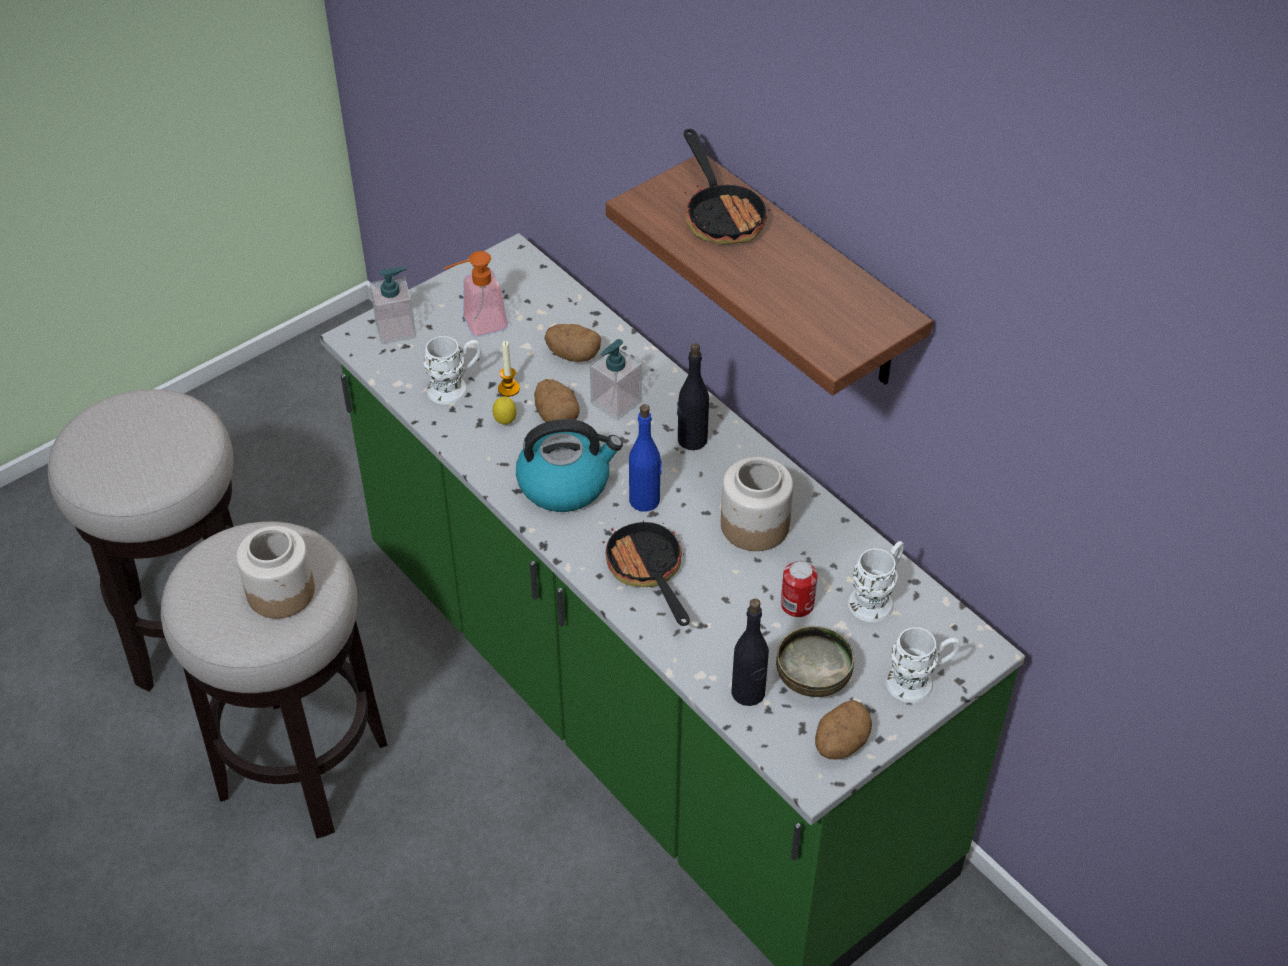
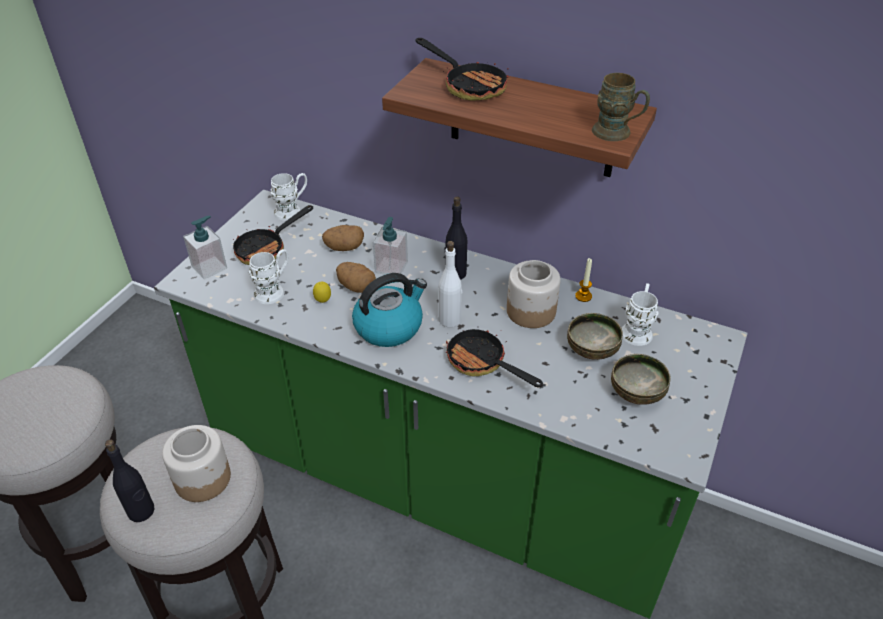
camera: 25 degrees left, 5 degrees down
(477, 325) = (267, 248): soap dispenser -> frying pan
(508, 389) = (312, 280): candle -> candle (583, 296)
(645, 500) = (450, 319): blue bottle -> white bottle
(748, 693) = (603, 418): black bottle -> black bottle (141, 511)
(797, 605) = (592, 350): can -> bowl
(840, 743) = (685, 429): potato -> none
(846, 345) = (617, 134): none -> brown mug
(918, 682) = (701, 371): white mug -> white mug (292, 210)

